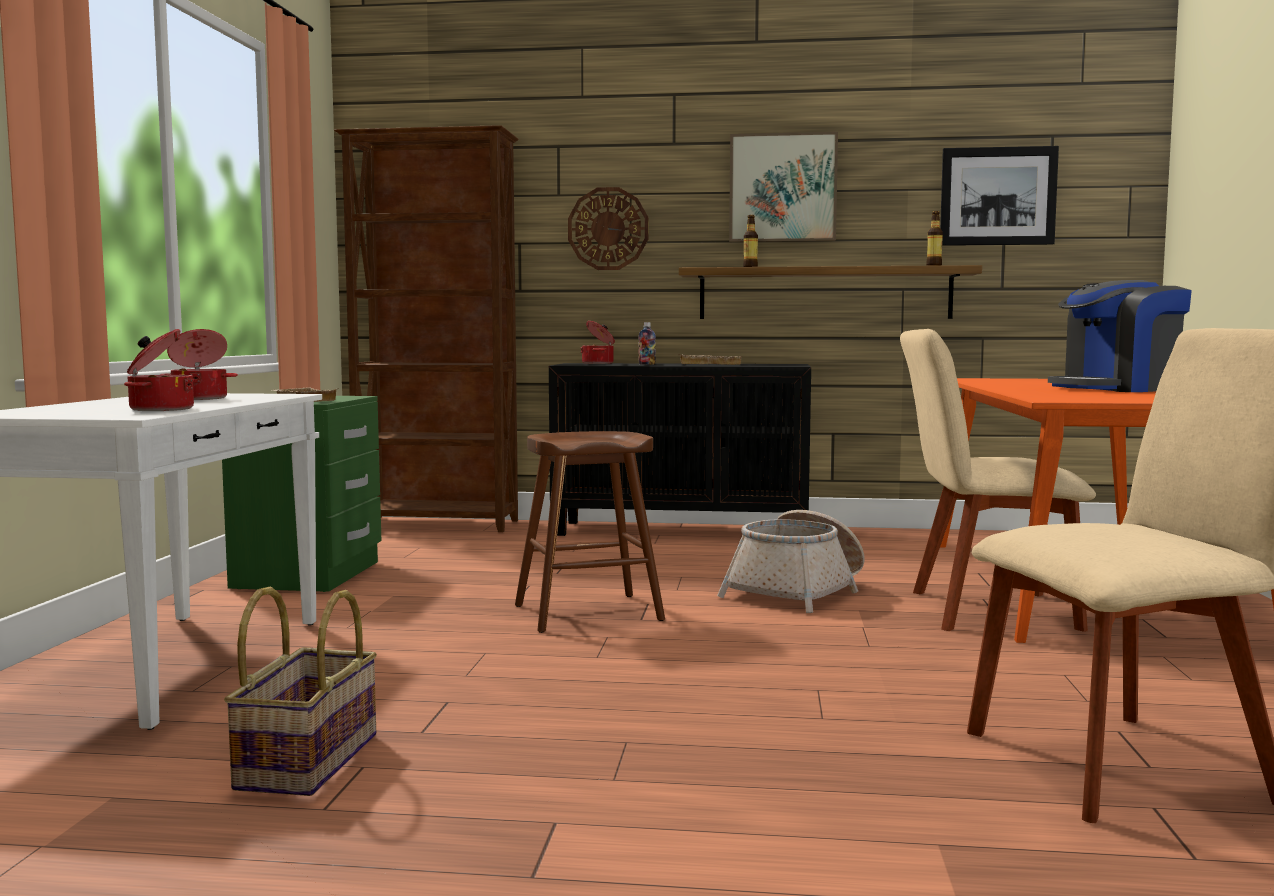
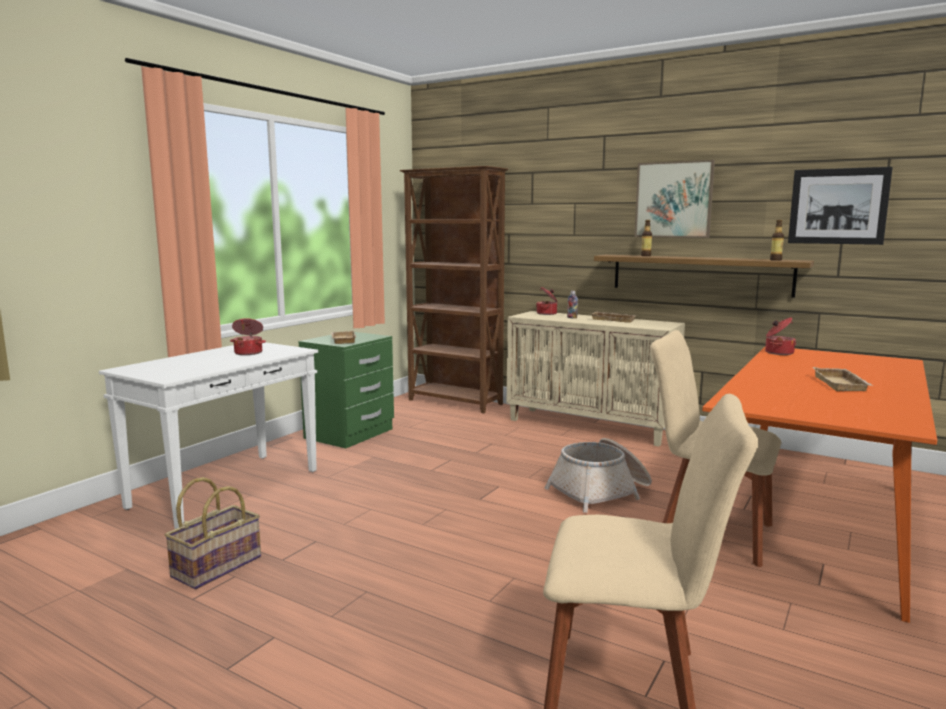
camera: 25 degrees right, 5 degrees up
(160, 409) = (199, 369): cooking pot -> cooking pot (778, 352)
(587, 613) = (456, 488): brown stool -> none
(608, 229) = (560, 226): wall clock -> none
(682, 531) = (591, 426): black cabinet -> beige cabinet
(1117, 389) = (842, 384): coffee machine -> beige tray

